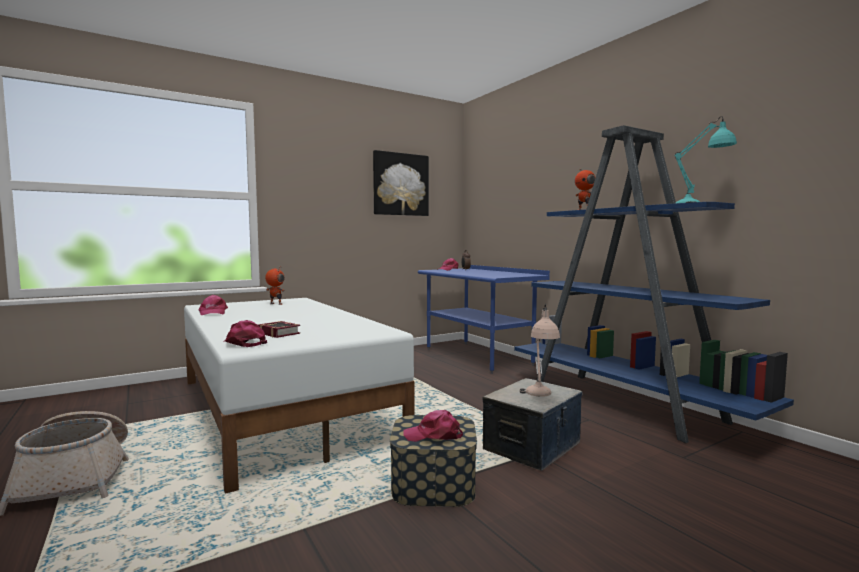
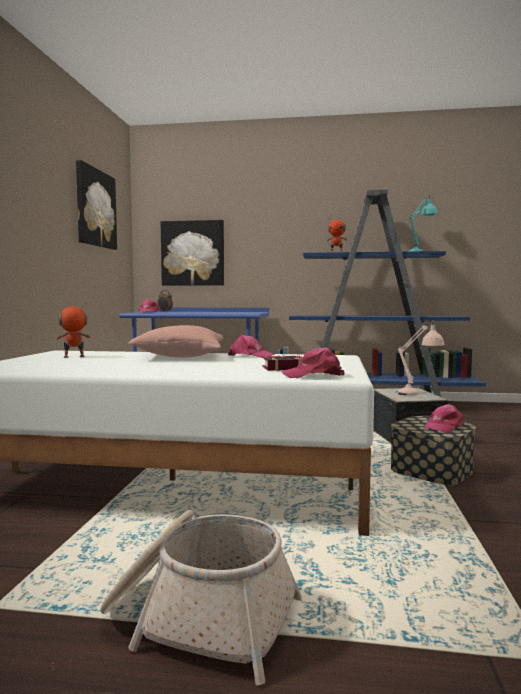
camera: 50 degrees left, 0 degrees up
(212, 312) = (63, 370): pink cap -> pink cap (250, 356)
(311, 312) = (180, 356): none -> pink pillow
(498, 214) = (193, 253): none -> picture

